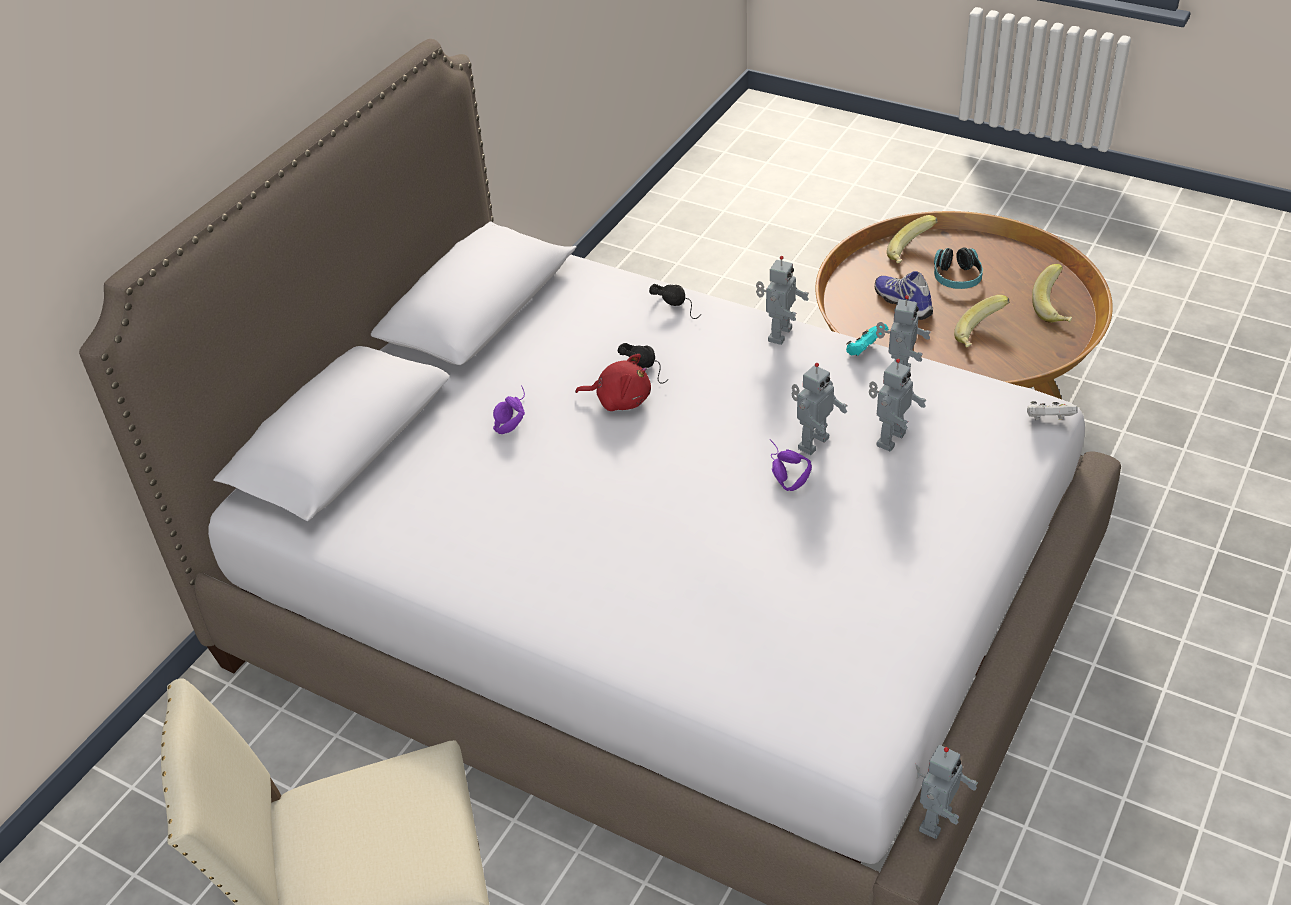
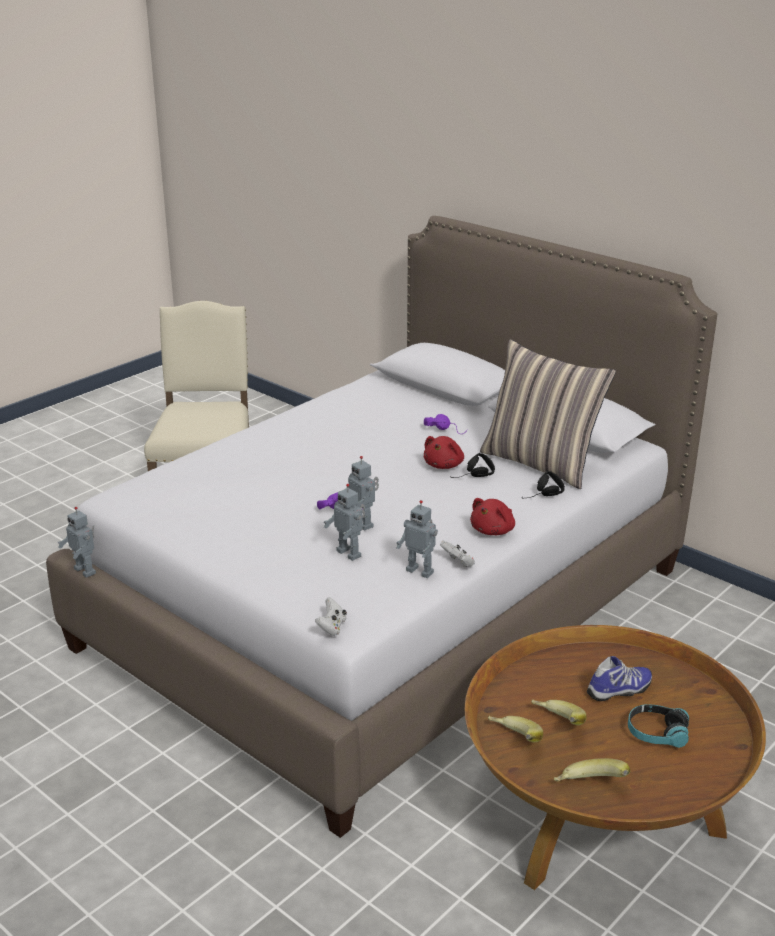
camera: 100 degrees right, 15 degrees down
(589, 318) = (541, 463): none -> pillow
(778, 334) = (493, 530): toy robot -> red plush toy
(865, 350) = (458, 563): turquoise game controller -> white game controller
(911, 254) = (703, 713): banana -> banana (513, 741)

